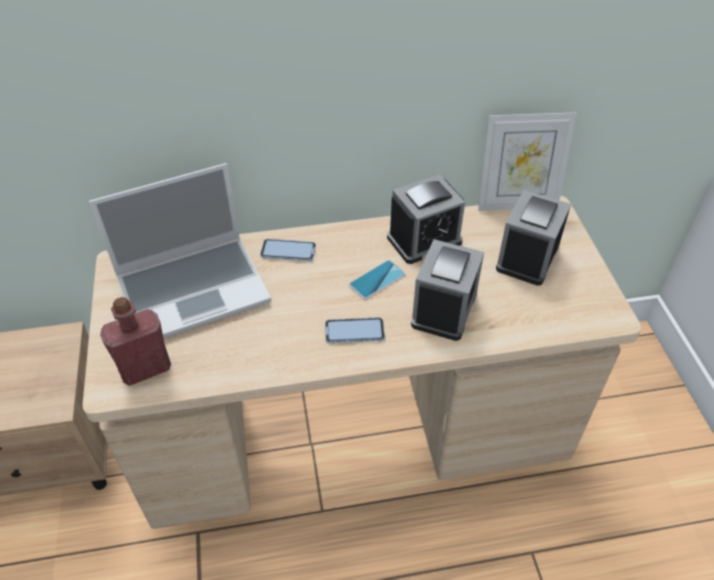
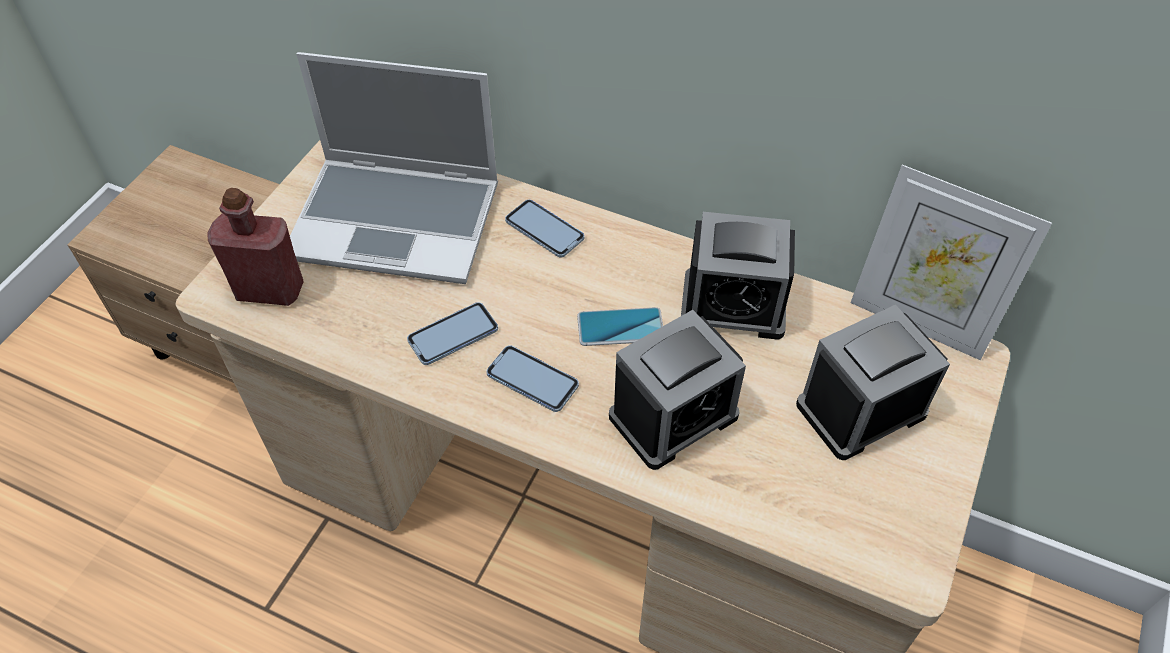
camera: 35 degrees right, 5 degrees up
(287, 332) = (453, 335): none -> phone

